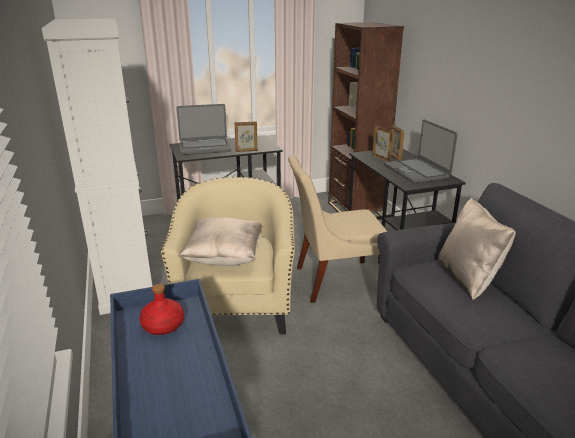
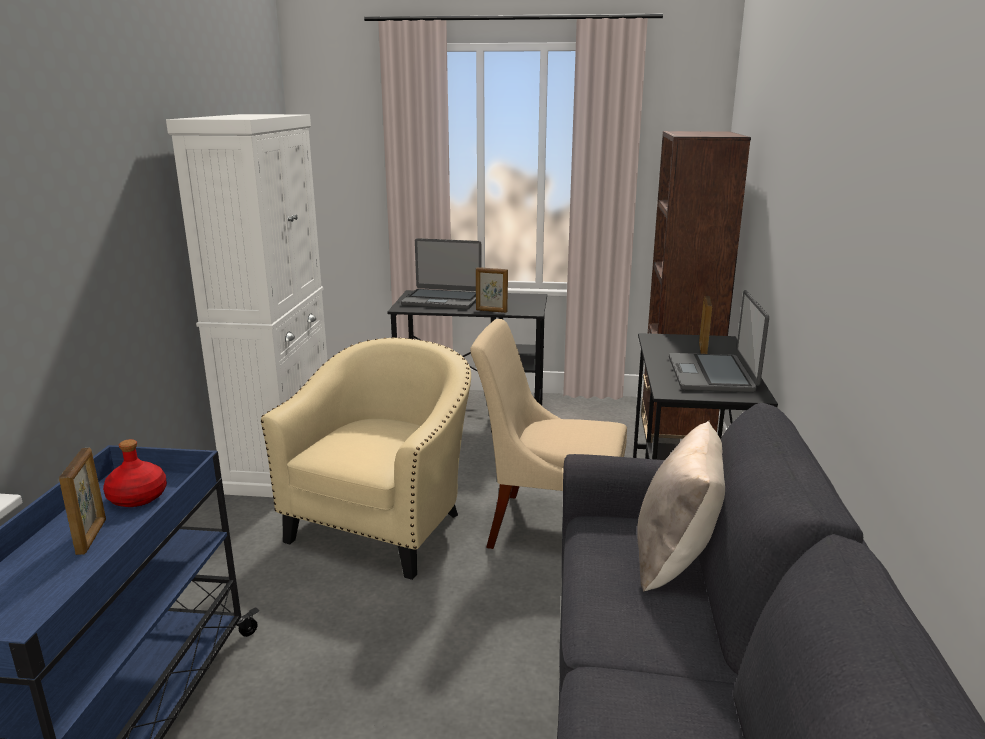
camera: 25 degrees right, 5 degrees down
(224, 257) = (352, 446): beige pillow -> none
(381, 158) = (678, 348): picture frame -> picture frame (92, 536)

